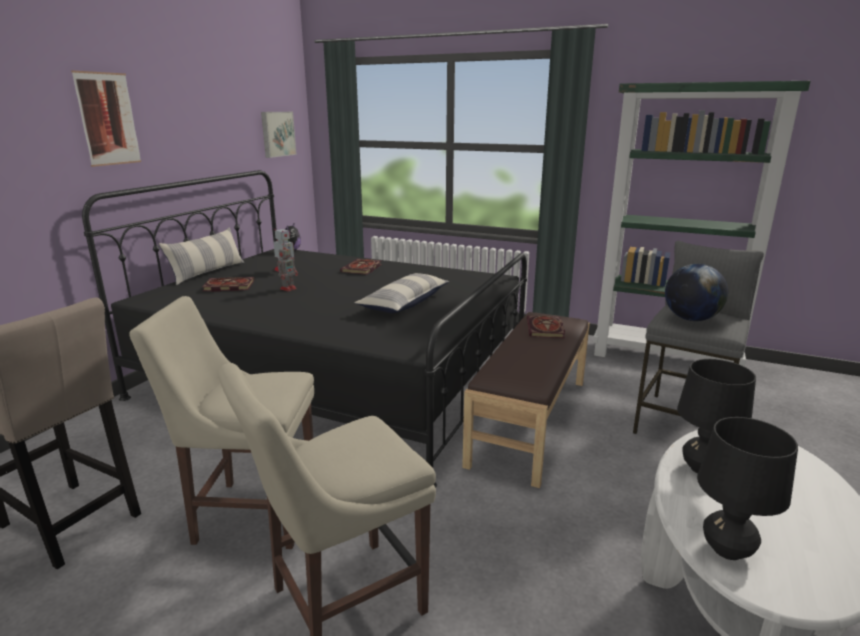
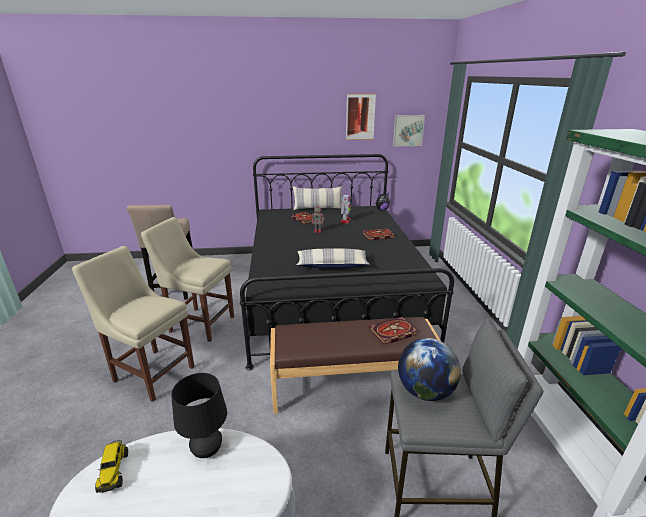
camera: 60 degrees right, 5 degrees up
(108, 119) = (279, 119): picture -> picture (360, 117)
(251, 512) = (199, 323): beige chair -> beige chair turned 45 degrees counterclockwise
(727, 550) = (113, 471): black table lamp -> toy truck

